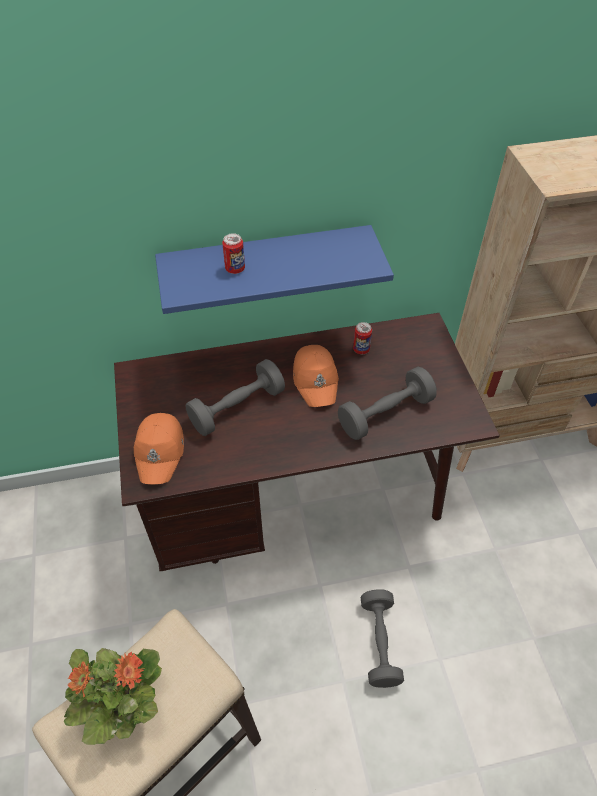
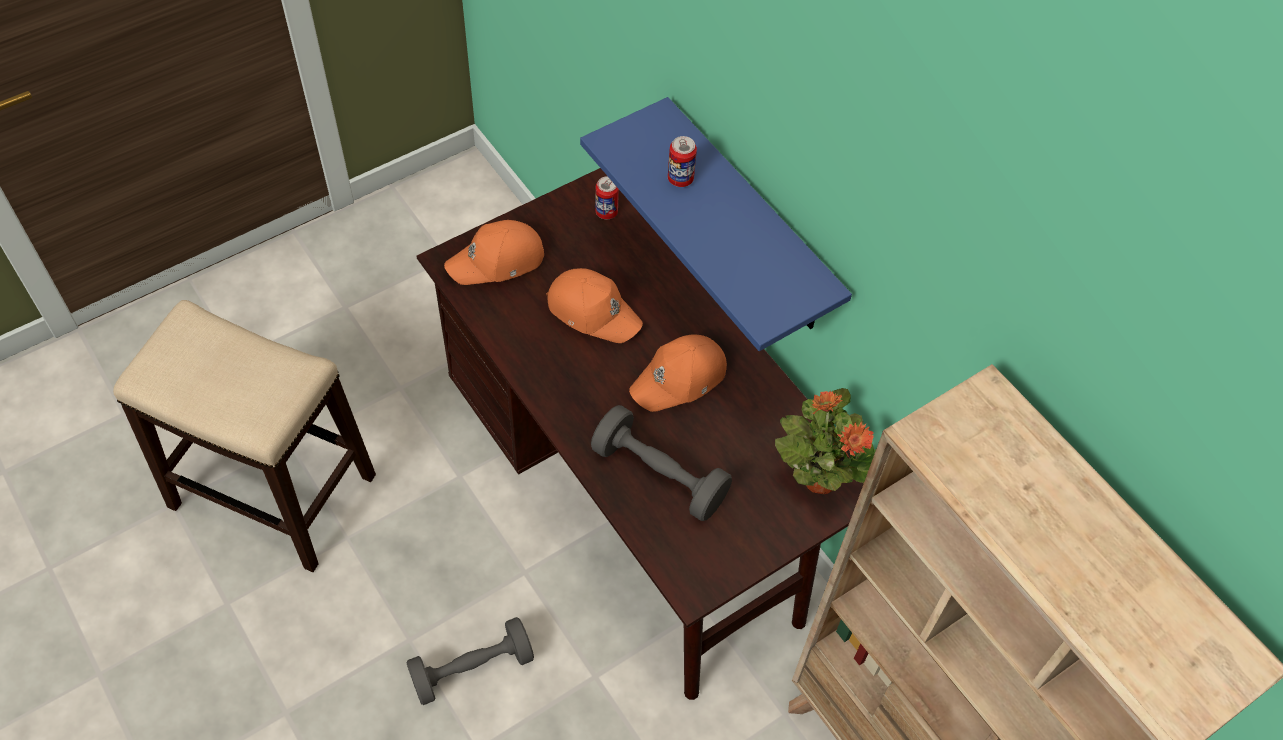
camera: 65 degrees right, 5 degrees up
(125, 707) = (218, 362): potted plant -> potted plant (819, 477)
(237, 408) = (593, 311): grey dumbbell -> orange cap
(361, 349) = (761, 415): can -> can (606, 212)

